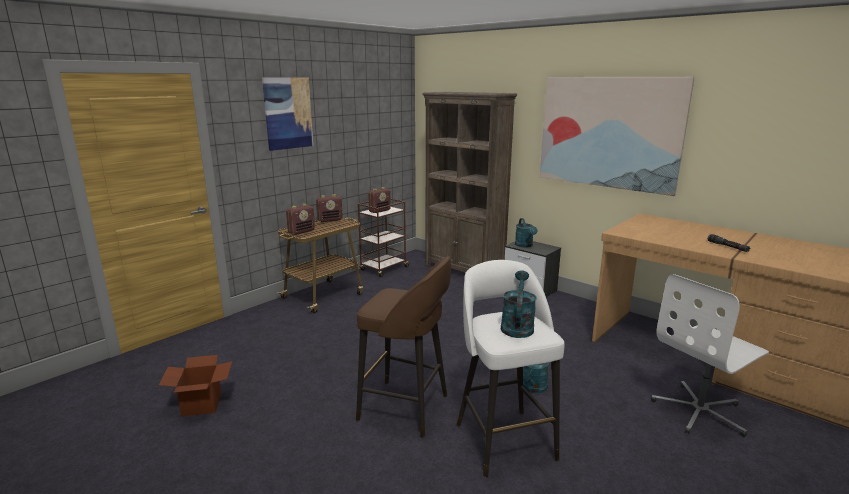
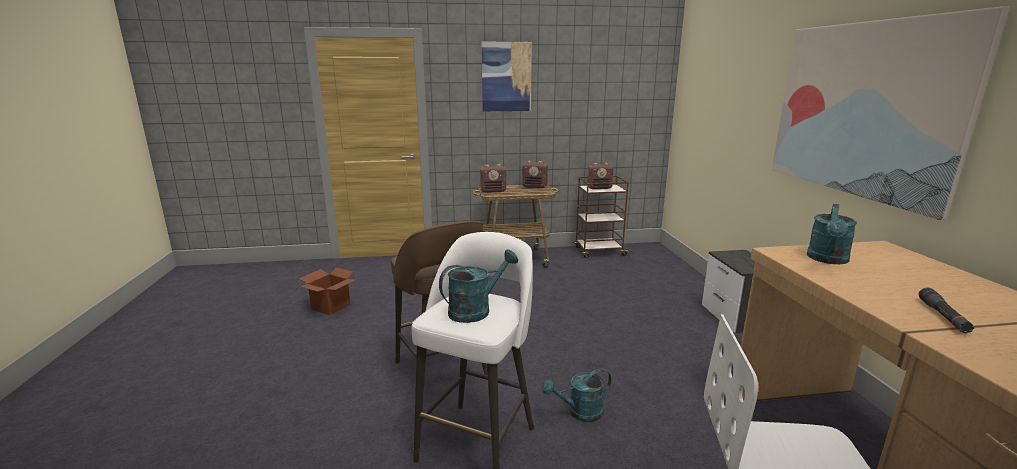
camera: 40 degrees right, 0 degrees up
(464, 271) = (681, 276): brown bookcase -> none
(525, 245) = (735, 257): turquoise watering can -> turquoise watering can (827, 260)

